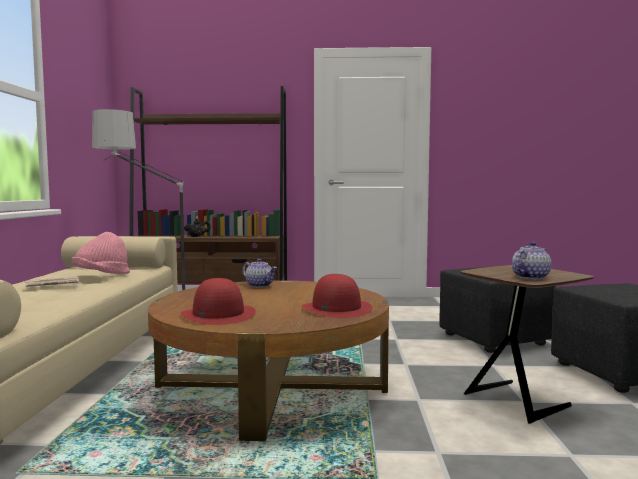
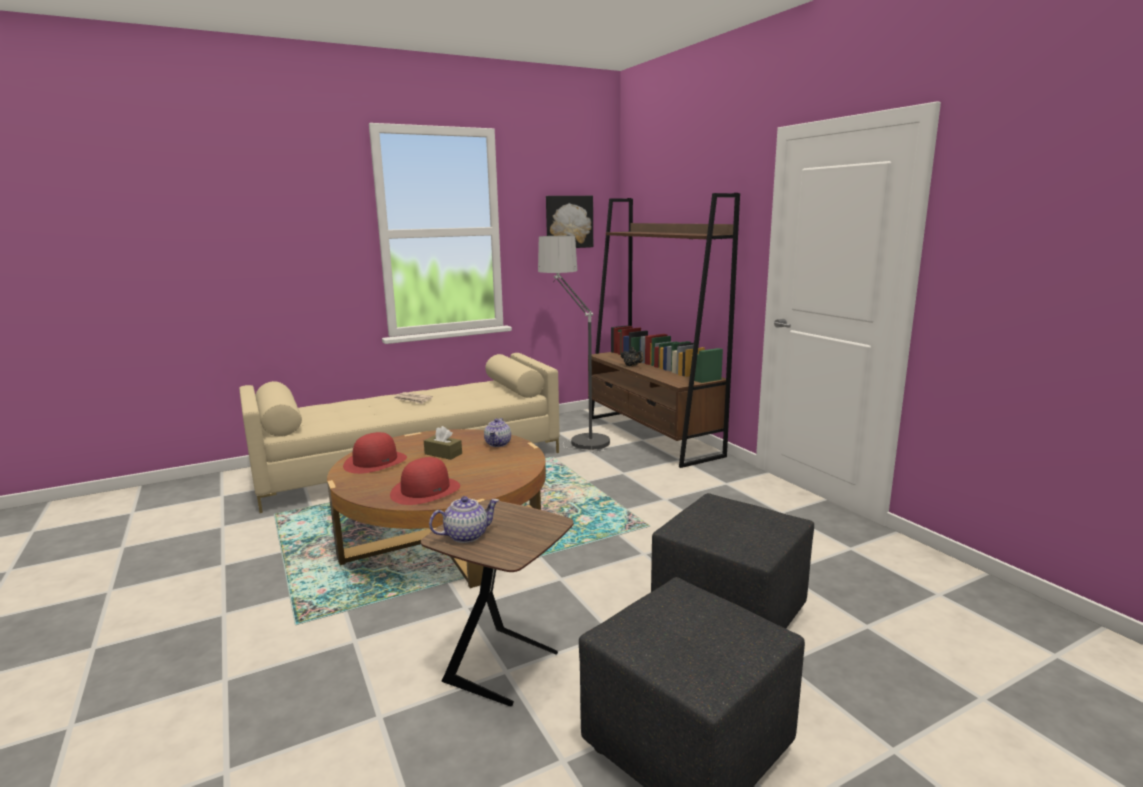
camera: 60 degrees right, 10 degrees up
(86, 105) = (568, 222): none -> picture
(101, 276) = (460, 398): pink hat -> none
(249, 297) = (443, 454): none -> brown tissue box
(530, 277) = (466, 535): teapot -> teapot turned 45 degrees counterclockwise

